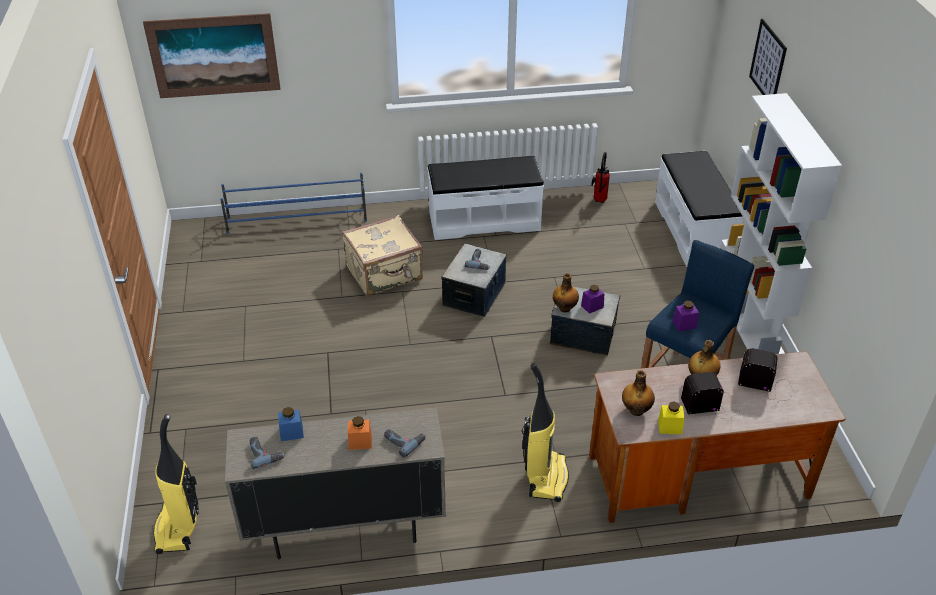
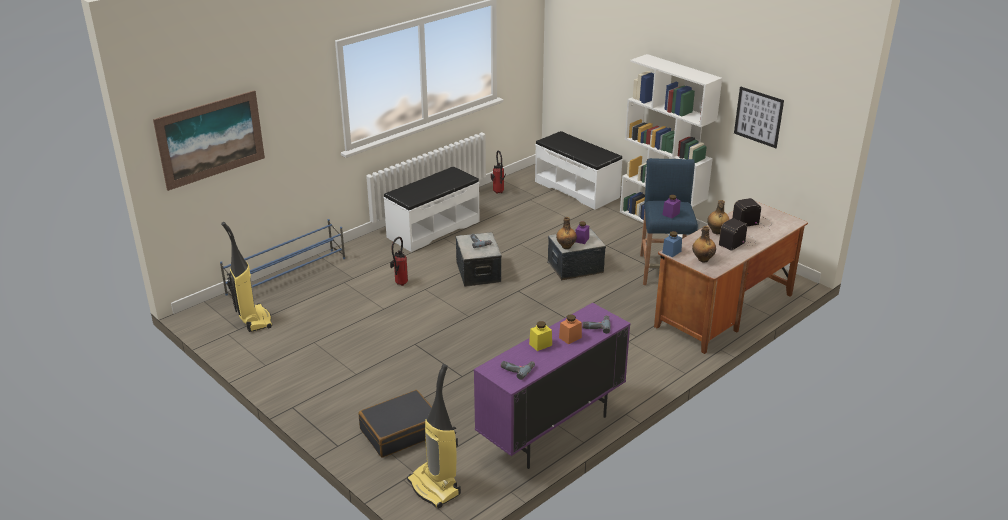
camera: 35 degrees left, 10 degrees down
(213, 447) = (400, 432): none -> black suitcase
(291, 433) = (520, 352): blue jar -> blue jar (671, 252)
(345, 528) = (551, 431): beige cabinet -> purple cabinet
(385, 274) = (399, 284): beige suitcase -> fire extinguisher
(545, 477) = (641, 348): vacuum cleaner -> vacuum cleaner (254, 320)
(670, 427) = (730, 260): yellow jar -> yellow jar (540, 344)
(768, 62) = (615, 42): picture -> picture (758, 117)

